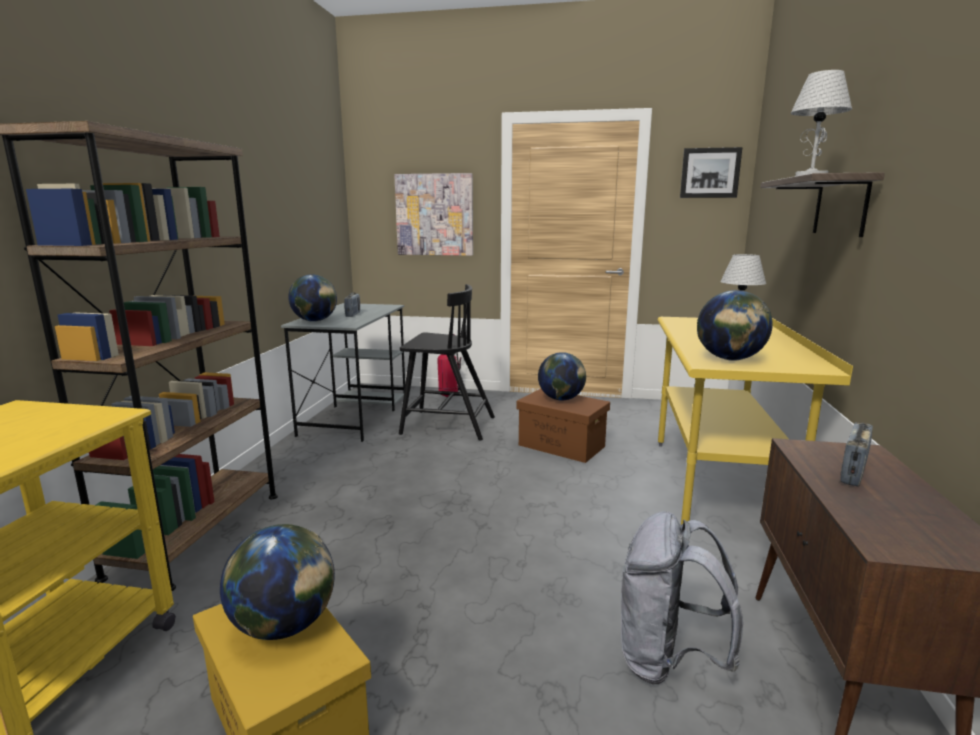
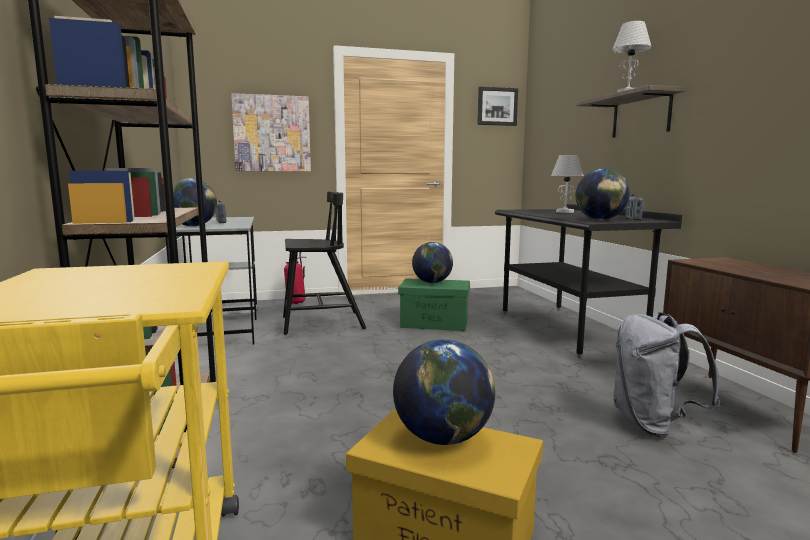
camera: 25 degrees left, 5 degrees down
(562, 446) = (435, 323): brown storage box -> green storage box
(716, 485) = (568, 330): yellow desk -> black desk
(853, 472) = (738, 266): radio -> radio (633, 219)

